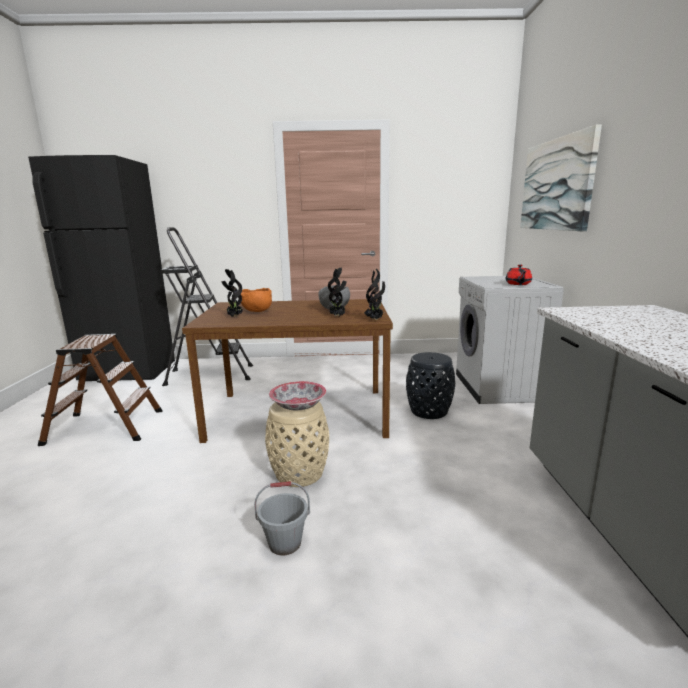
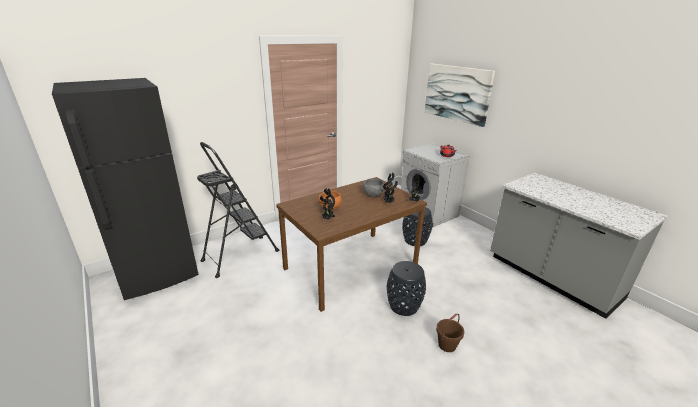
camera: 35 degrees left, 10 degrees up
(105, 427) = (230, 329): brown step ladder -> none
(284, 543) = (447, 345): grey bucket -> brown bucket
(298, 406) = (409, 269): bowl -> none
(299, 473) = (403, 306): beige stool -> black stool

